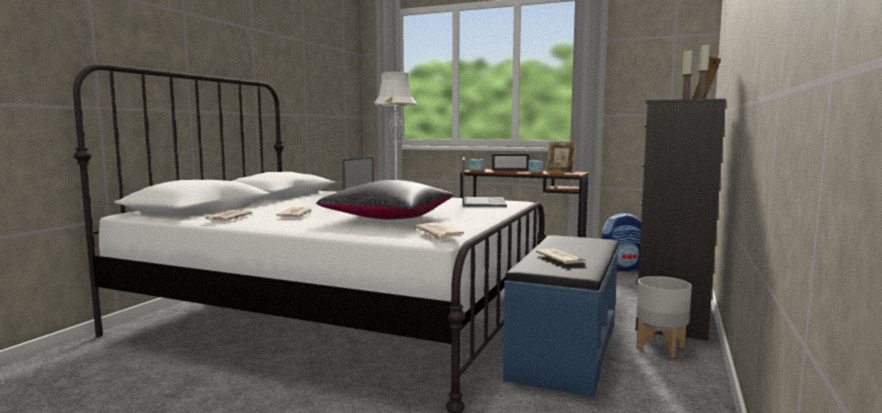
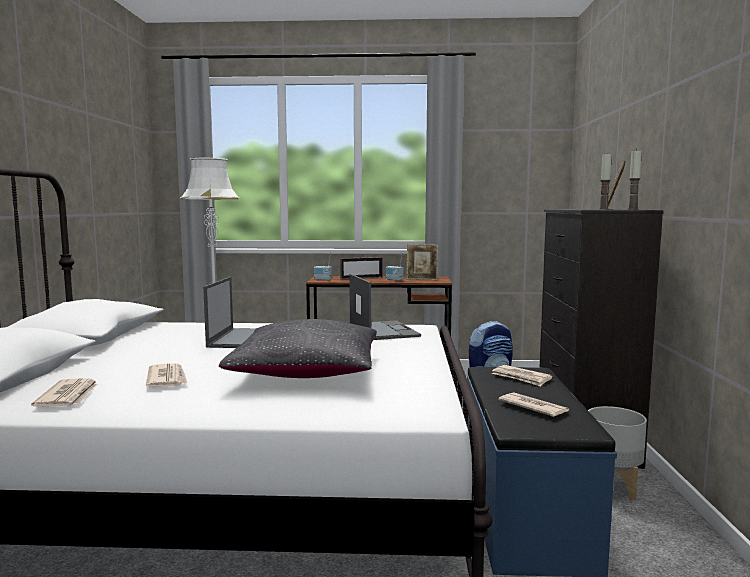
camera: 20 degrees left, 0 degrees up
(437, 234) = (420, 402): newspaper -> newspaper (521, 378)

